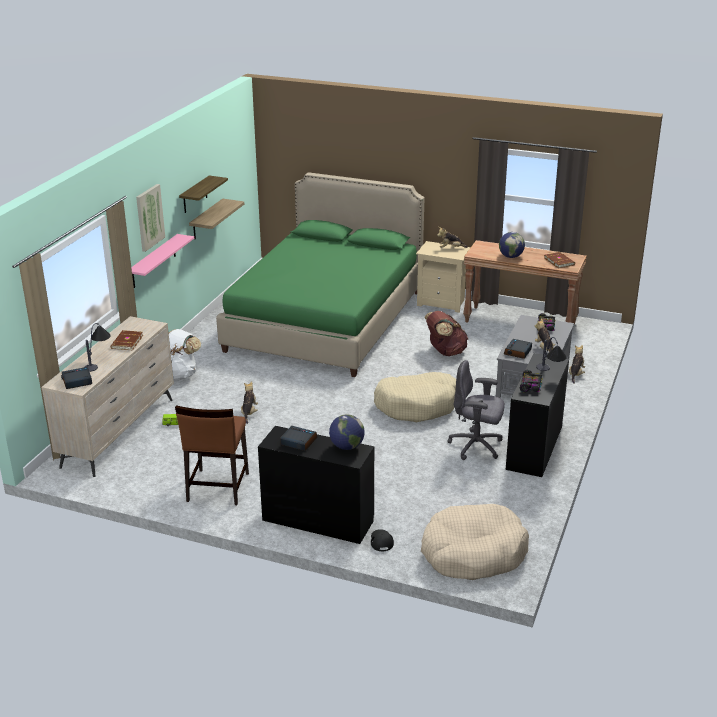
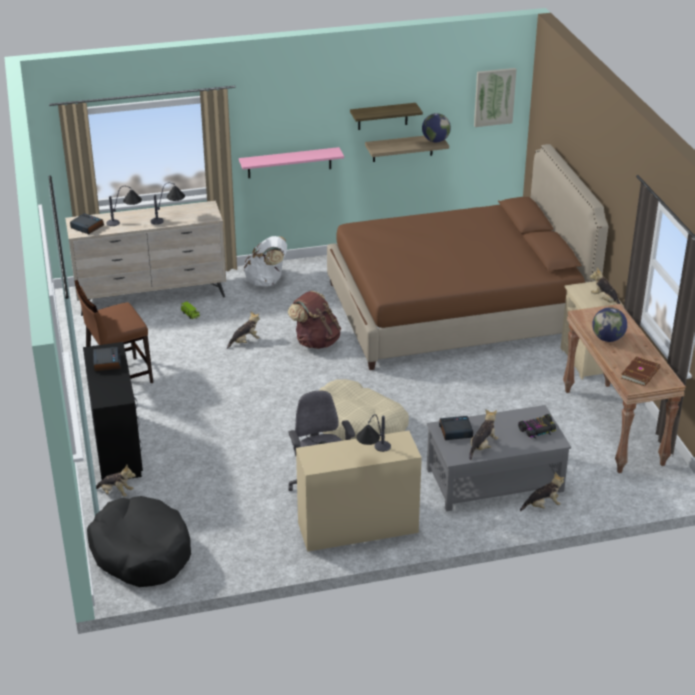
camera: 55 degrees right, 5 degrees up
(126, 342) = (169, 218): brown book -> table lamp
(149, 217) = (289, 117): picture -> picture (494, 97)
(325, 321) = (456, 310): green bed -> brown bed
(347, 446) = (121, 389): globe -> globe (435, 141)
(381, 541) = (115, 493): black cap -> plush toy
(445, 352) = (484, 403): brown backpack -> brown backpack (316, 341)
(473, 553) = (141, 552): beige dog bed -> black dog bed
(531, 385) = (335, 451): toy car -> none
(535, 447) = (357, 528): black desk -> beige desk

